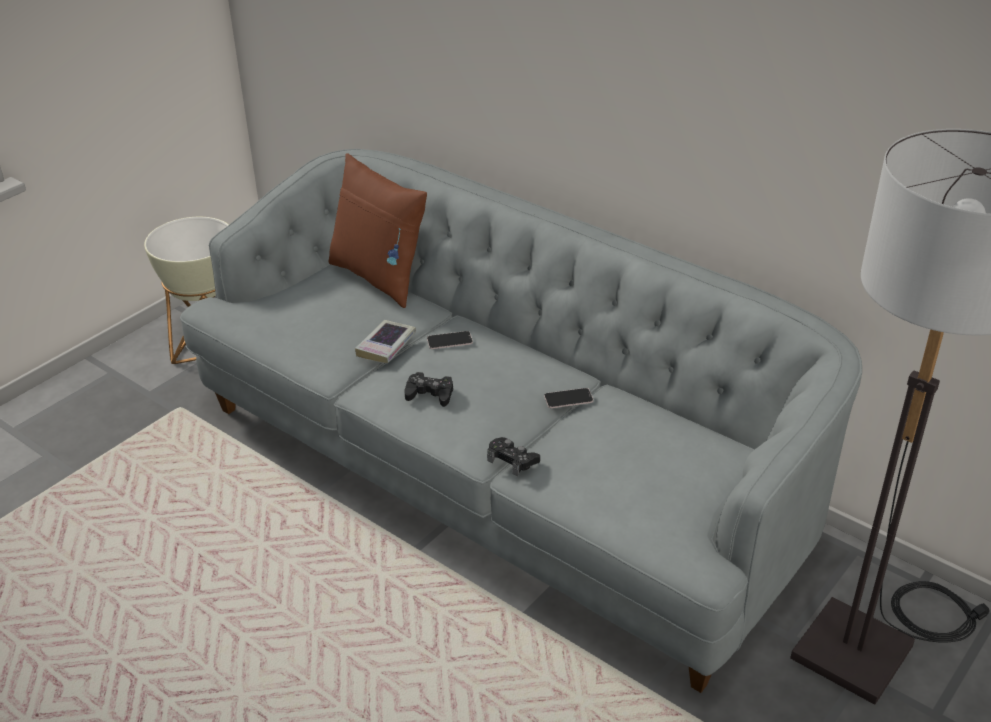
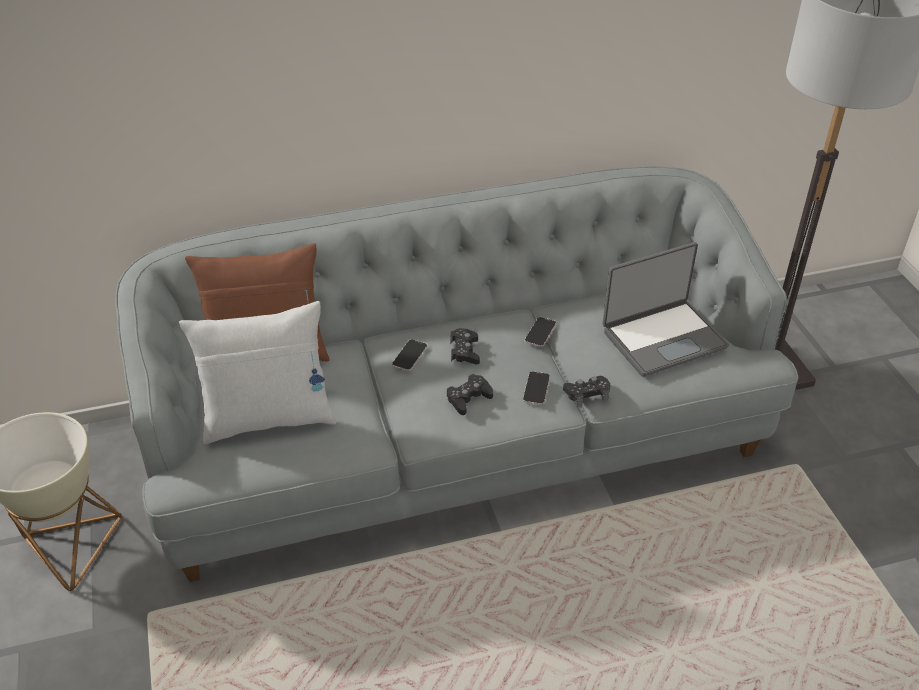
camera: 55 degrees left, 5 degrees up
(306, 312) = (268, 420): none -> grey pillow
(386, 346) = (372, 394): book -> none
(484, 426) = (536, 388): none -> phone
(487, 366) = (464, 351): none -> black game controller
(644, 474) = (663, 338): none -> laptop

